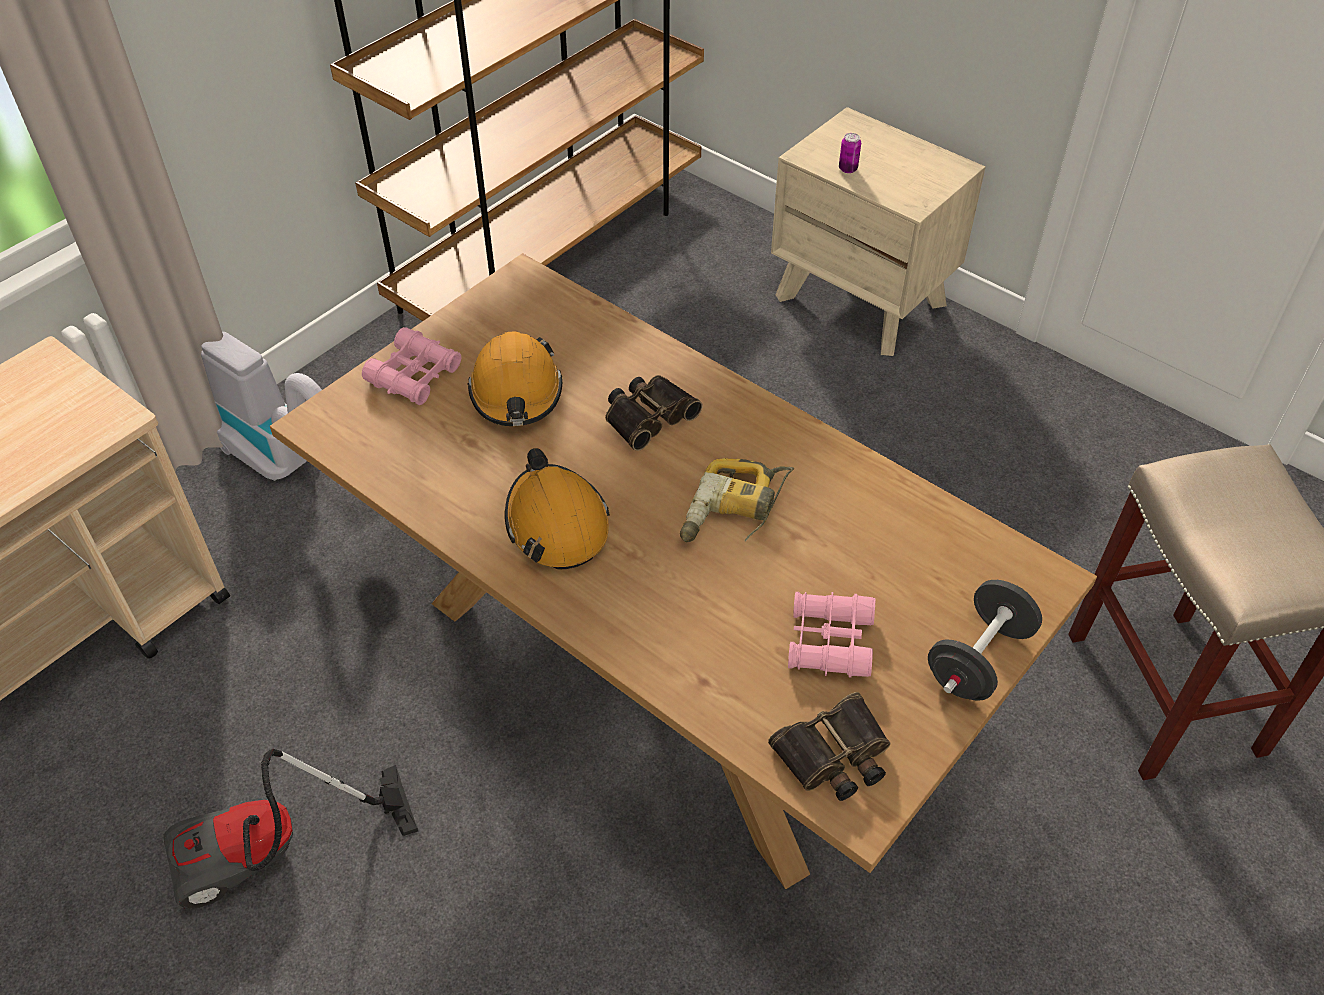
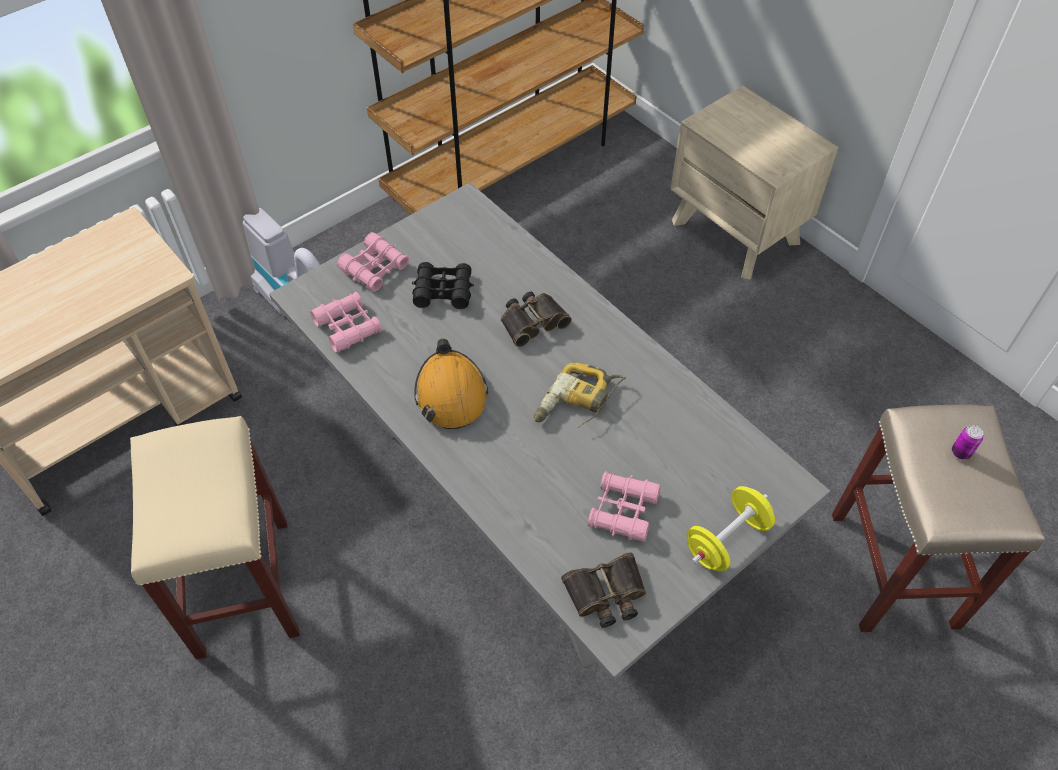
camera: 10 degrees right, 5 degrees up
(274, 856) = (242, 585): vacuum cleaner -> beige stool
(392, 455) = (348, 327): none -> pink binoculars
(516, 393) = (443, 291): orange hard hat -> black binoculars
(664, 670) = (531, 496): brown dining table -> grey dining table
(848, 169) = (731, 137): can -> can (960, 452)
(978, 659) = (726, 540): black dumbbell -> yellow dumbbell

